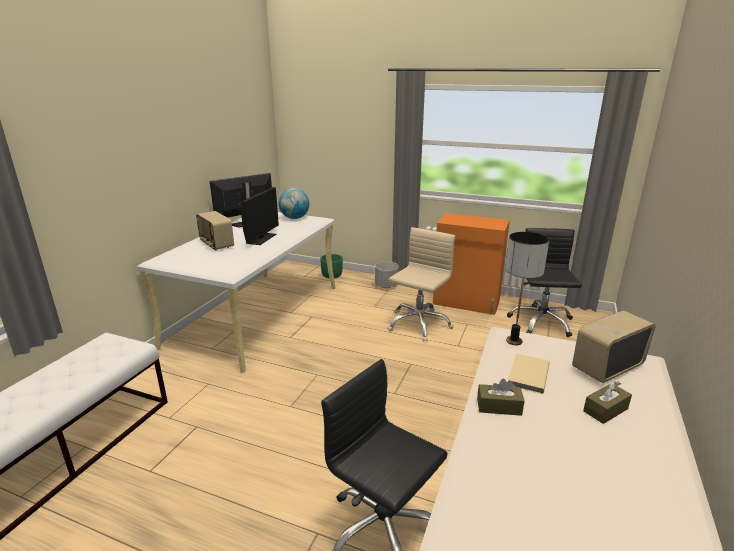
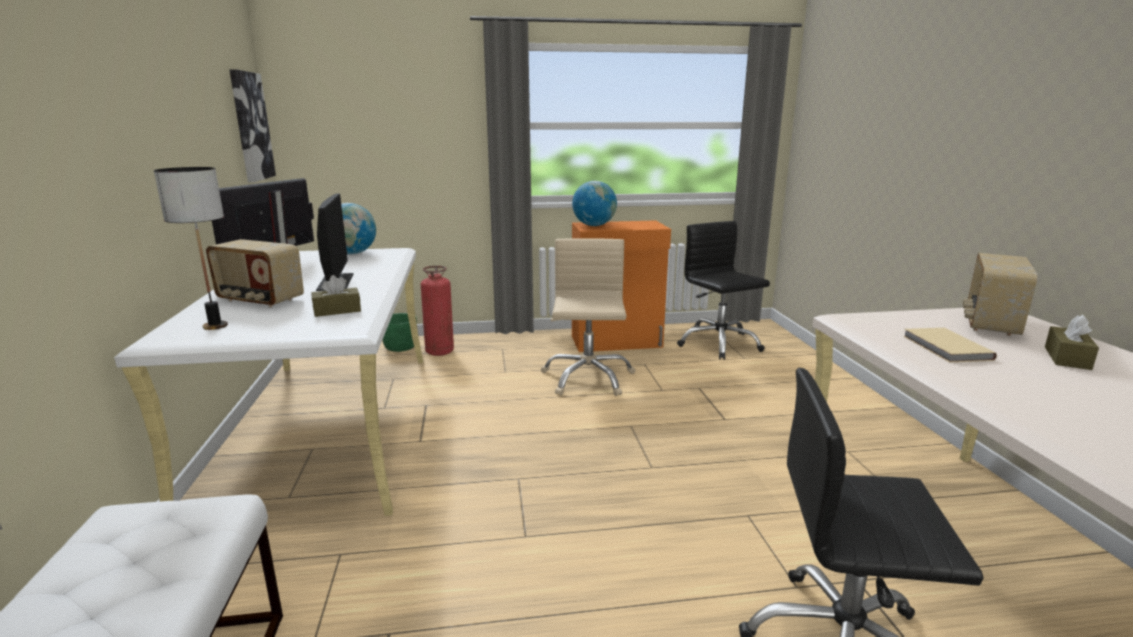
camera: 30 degrees left, 5 degrees down
(259, 137) = (250, 126): none -> picture
(350, 283) = (439, 351): none -> fire extinguisher
(386, 286) = (495, 344): grey planter -> none
(455, 218) = (594, 225): none -> globe
(499, 407) = (987, 384): brown tissue box -> brown tissue box (337, 311)
(514, 341) = (869, 322): table lamp -> table lamp (216, 326)

